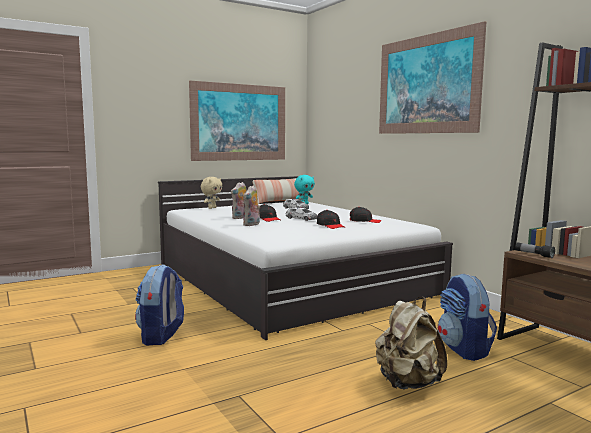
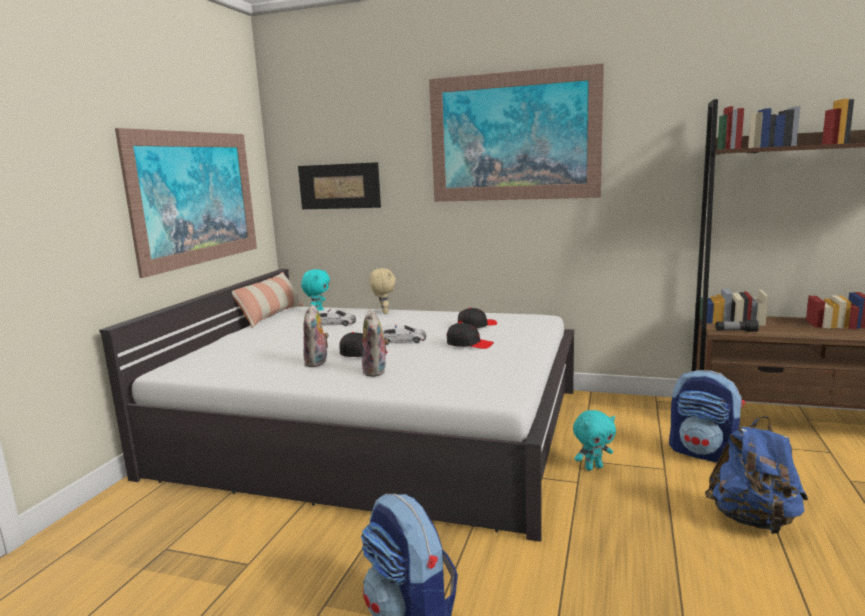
camera: 40 degrees left, 5 degrees up
(212, 208) = (207, 354): beige plush toy -> beige plush toy (384, 312)
(335, 122) = (339, 186): none -> picture
(368, 328) = (593, 467): none -> turquoise plush toy
(407, 383) = (753, 520): beige backpack -> blue backpack

